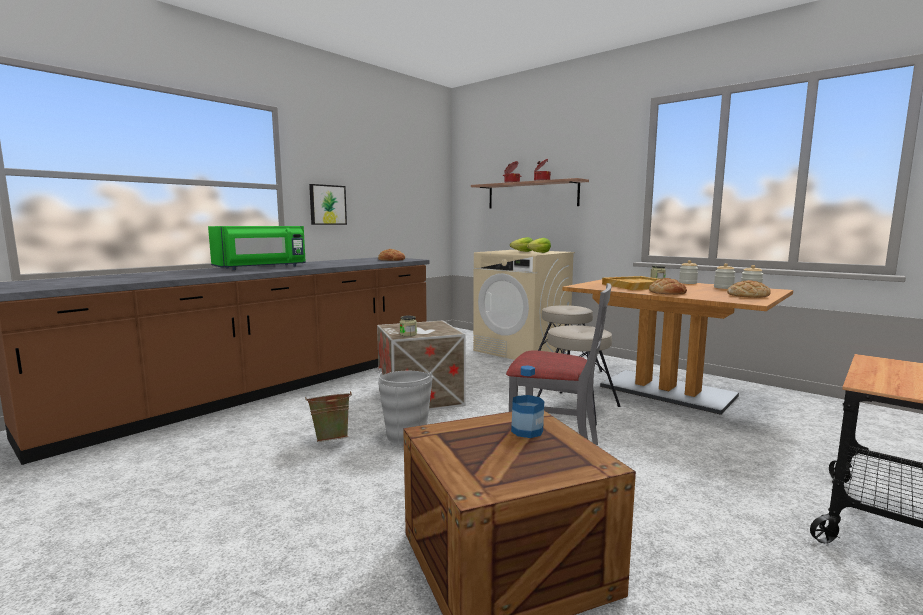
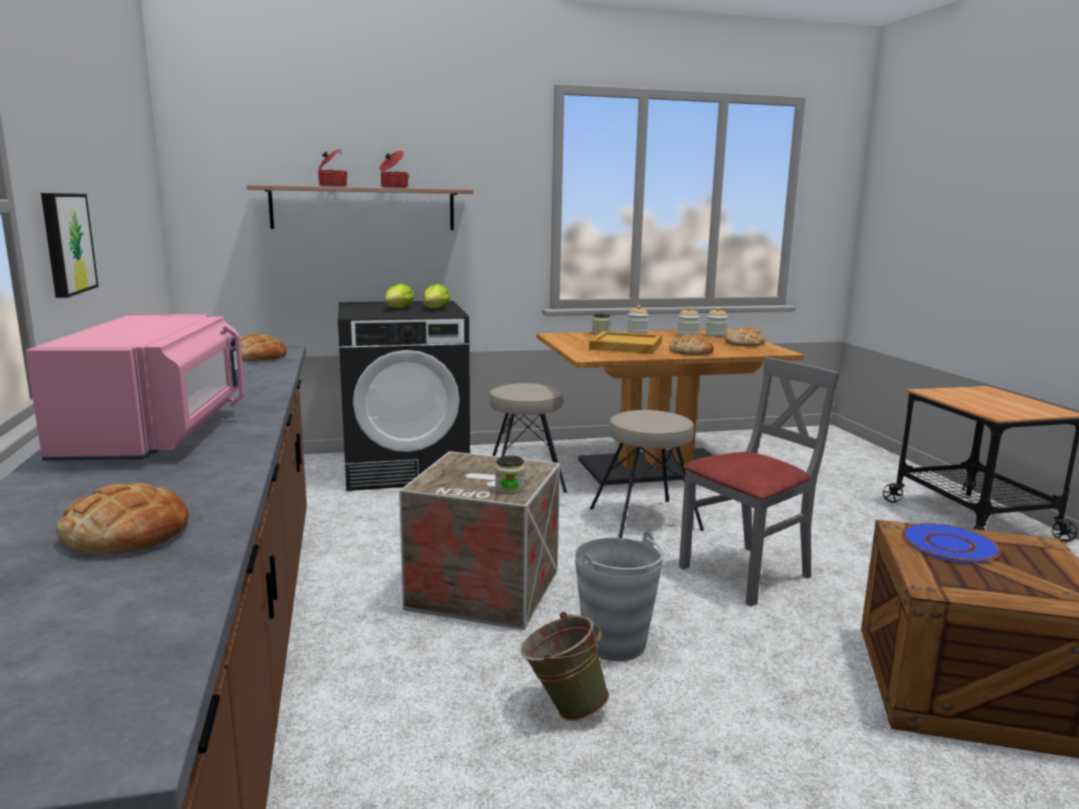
camera: 55 degrees left, 5 degrees up
(158, 276) = (126, 533): none -> bread
(262, 267) = (159, 434): green microwave -> pink microwave
(522, 350) = (406, 468): beige washing machine -> black washing machine
(527, 431) = (948, 544): bottle -> blue plate

